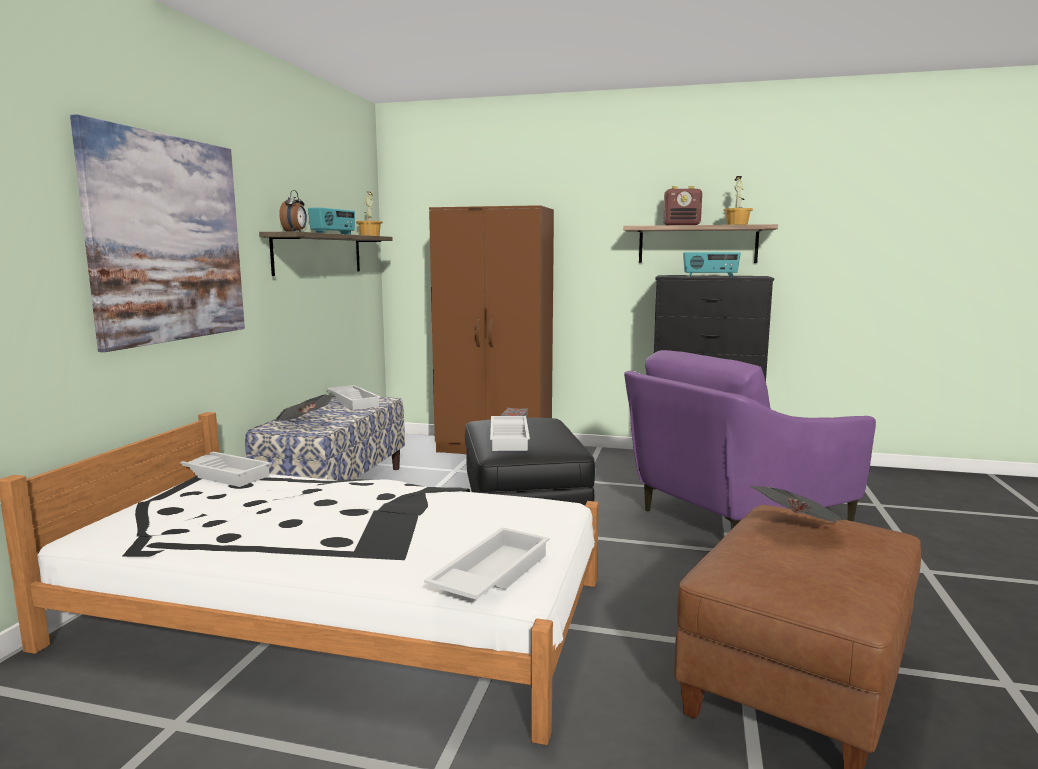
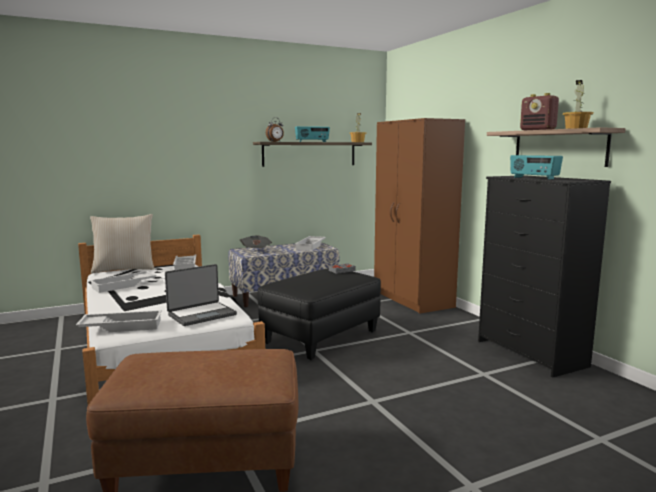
camera: 50 degrees right, 0 degrees up
(117, 515) = (124, 269): none -> beige pillow
(168, 239) = (182, 147): picture -> none
(510, 438) = (299, 279): white tray -> white tray (124, 285)
(523, 518) = (201, 314): none -> laptop
(731, 517) = (437, 387): purple armchair -> none
(797, 528) = (231, 359): newspaper -> none

